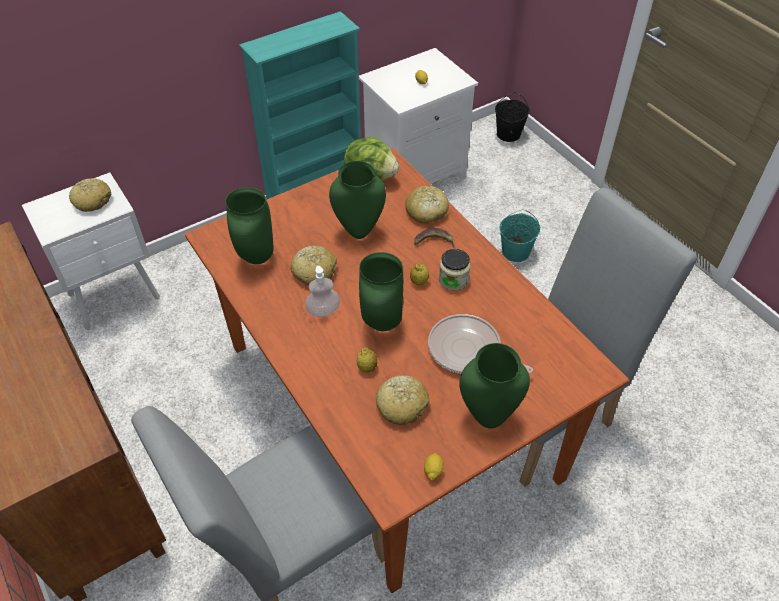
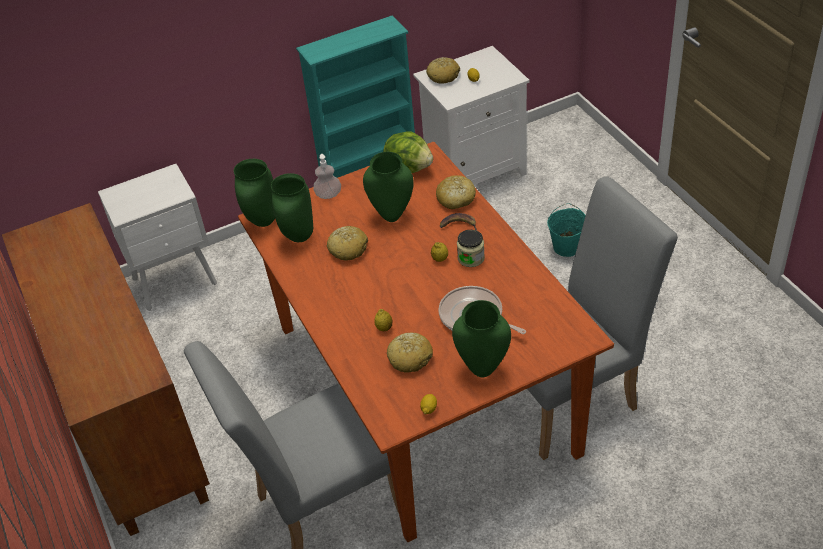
camera: 10 degrees right, 5 degrees down
(92, 201) = (159, 188): bread -> bread (443, 76)
(323, 311) = (352, 281): soap dispenser -> soap dispenser (328, 195)
(380, 323) = (400, 293): green vase -> green vase (261, 221)
(508, 134) = (577, 131): black bucket -> none

